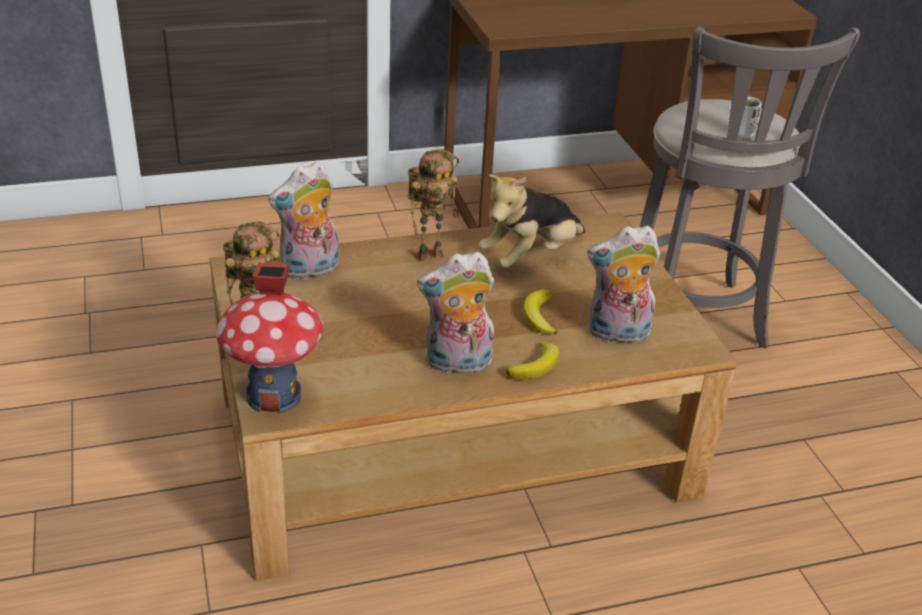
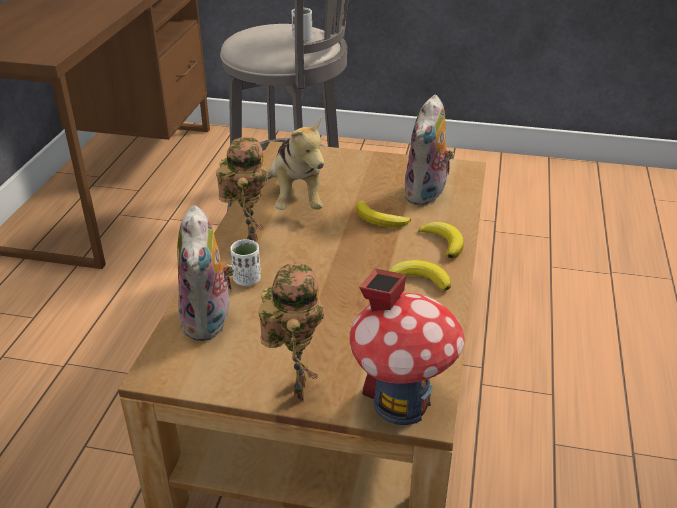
camera: 60 degrees left, 0 degrees up
(379, 270) = (247, 279): none -> white cup
(457, 364) = (419, 279): plush toy -> banana

